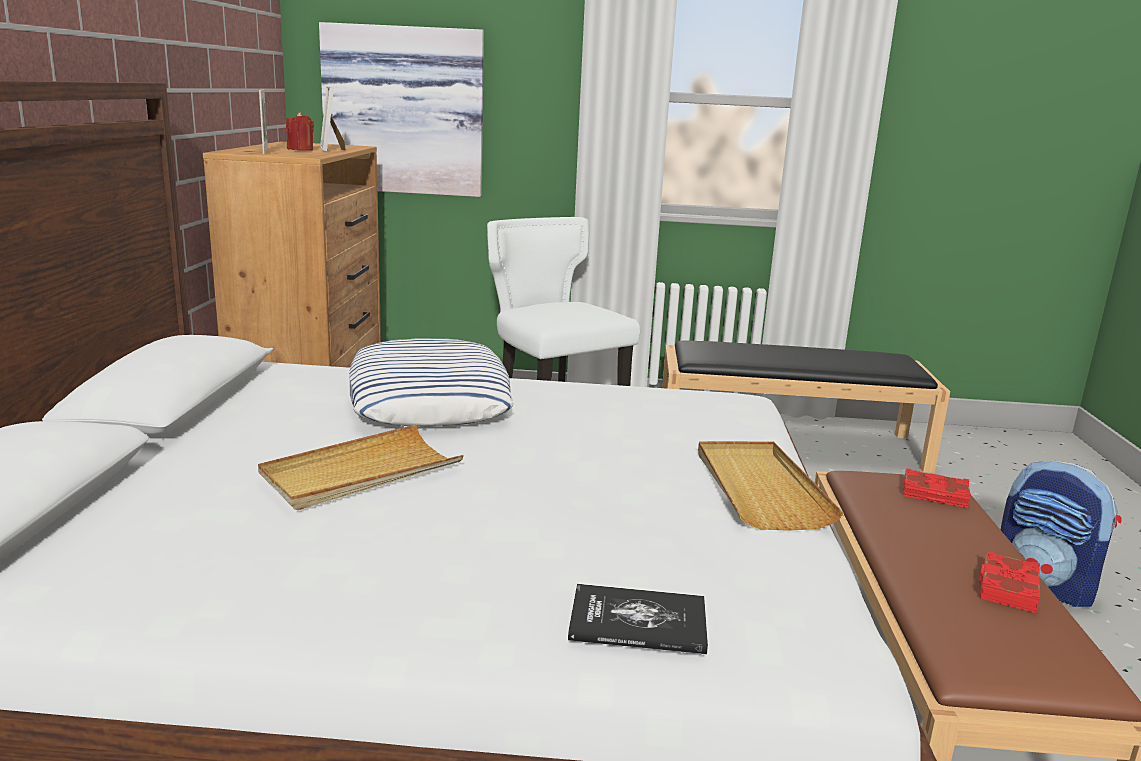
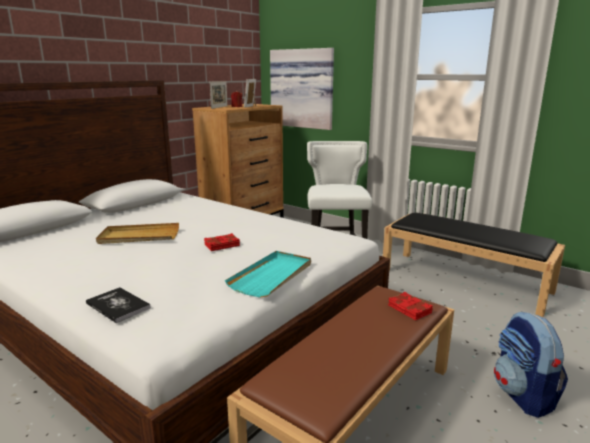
camera: 35 degrees right, 0 degrees up
(429, 397) = (216, 215): pillow -> none
(759, 488) = (272, 276): beige tray -> turquoise tray
(1007, 588) = (357, 360): red book -> red book (221, 245)

